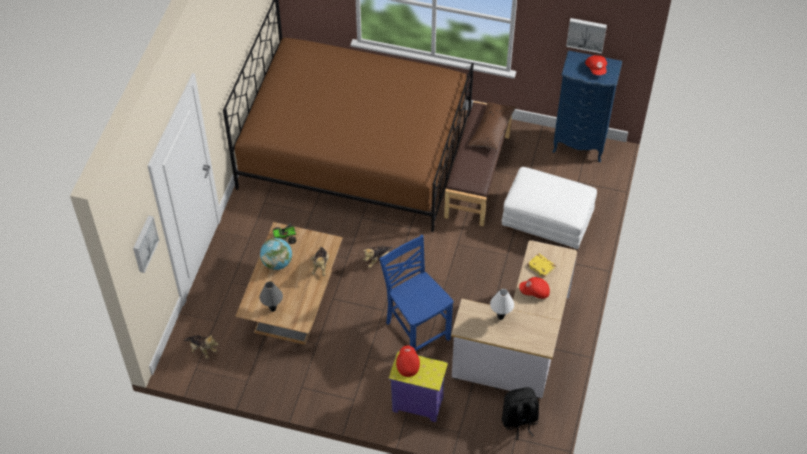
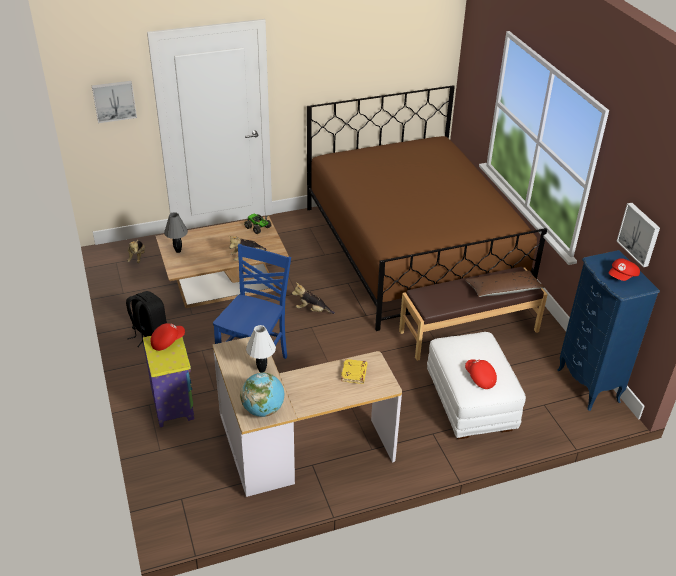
camera: 55 degrees right, 15 degrees down
(277, 263) = (228, 234): globe -> globe (263, 409)
(519, 421) = (205, 492): black backpack -> black backpack (149, 334)
(534, 292) = (316, 382): red cap -> red cap (479, 378)

